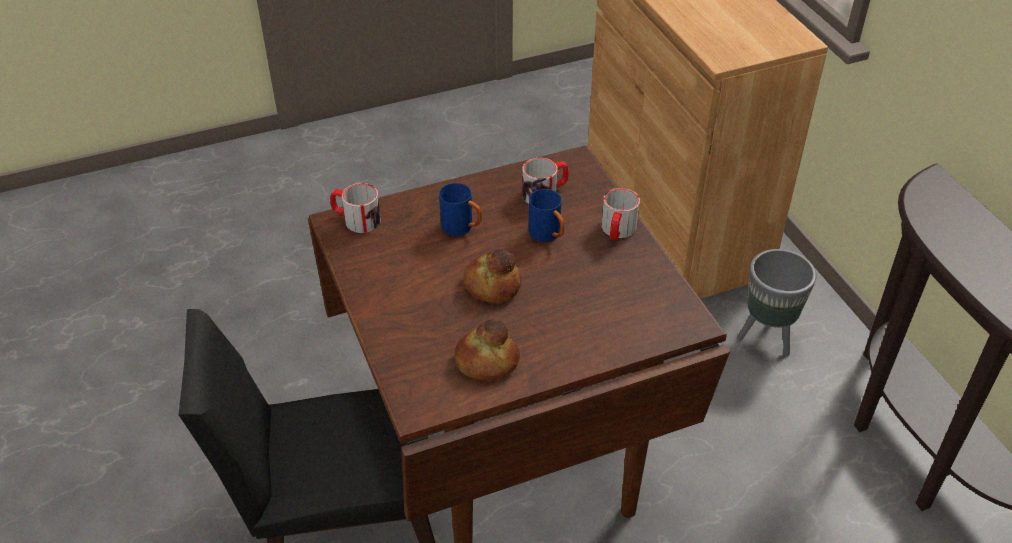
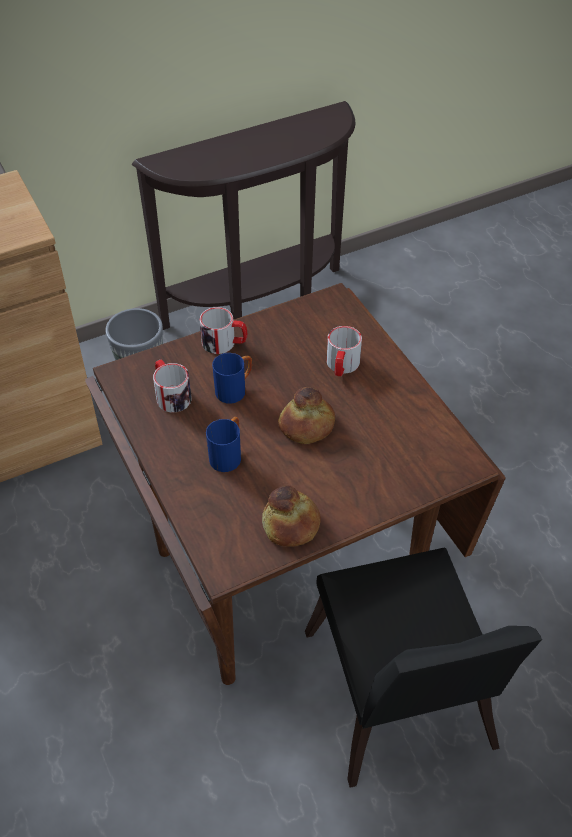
camera: 95 degrees left, 5 degrees up
(356, 219) = (219, 549): mug -> mug (341, 366)
(486, 361) = (402, 422): bread -> bread (291, 524)

